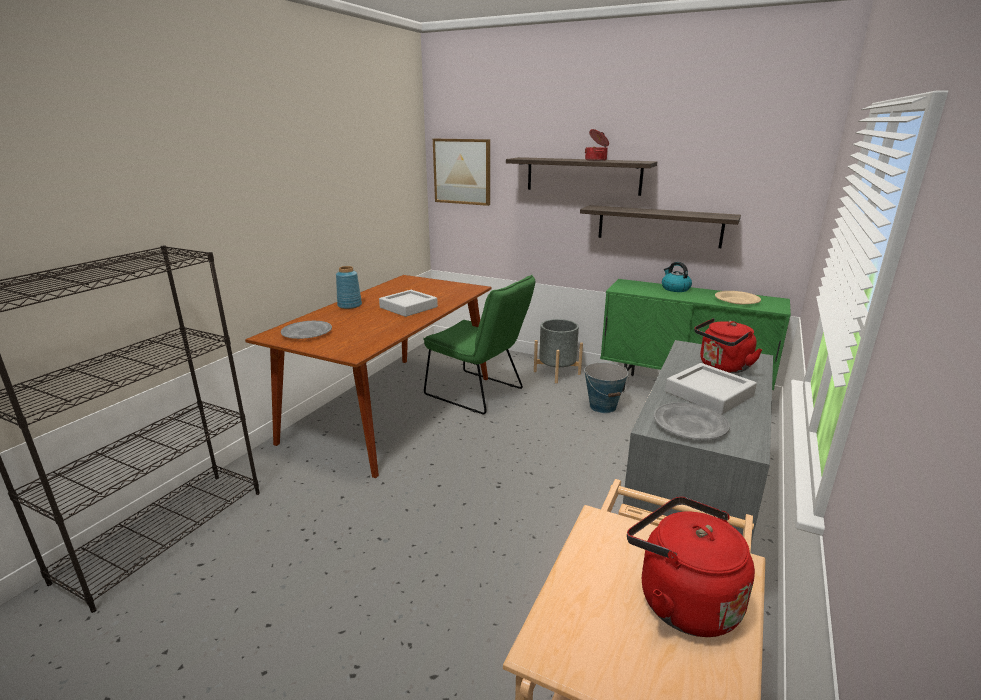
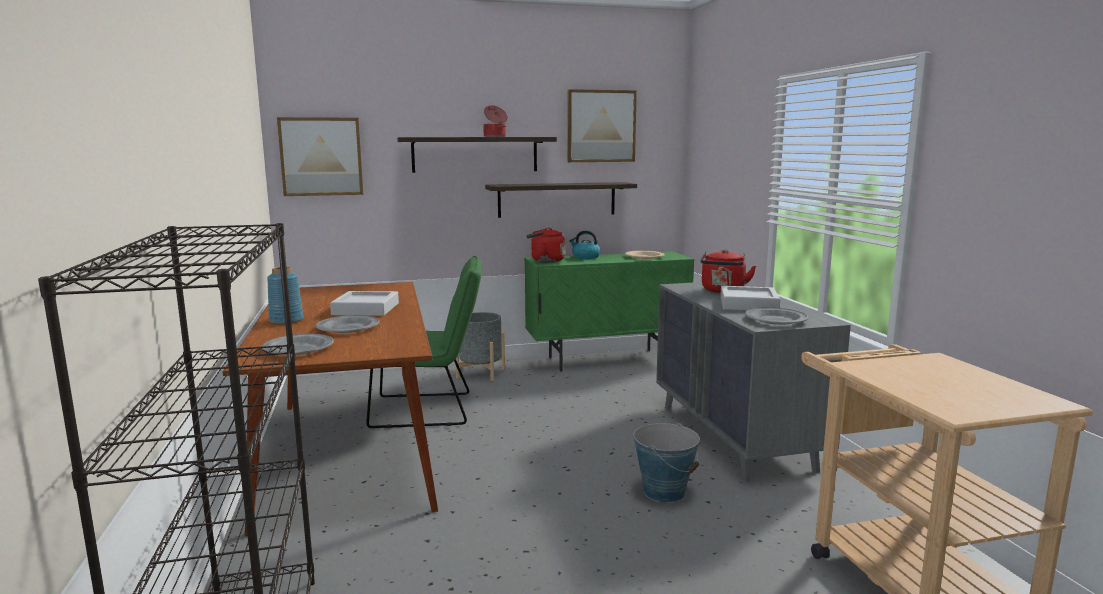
camera: 40 degrees left, 10 degrees down
(364, 322) = (347, 328): none -> grey plate
(603, 406) = (562, 386): bucket -> bucket (664, 492)
(681, 600) = (953, 376): red kettle -> red kettle (545, 261)
(719, 151) = (601, 126): none -> picture

